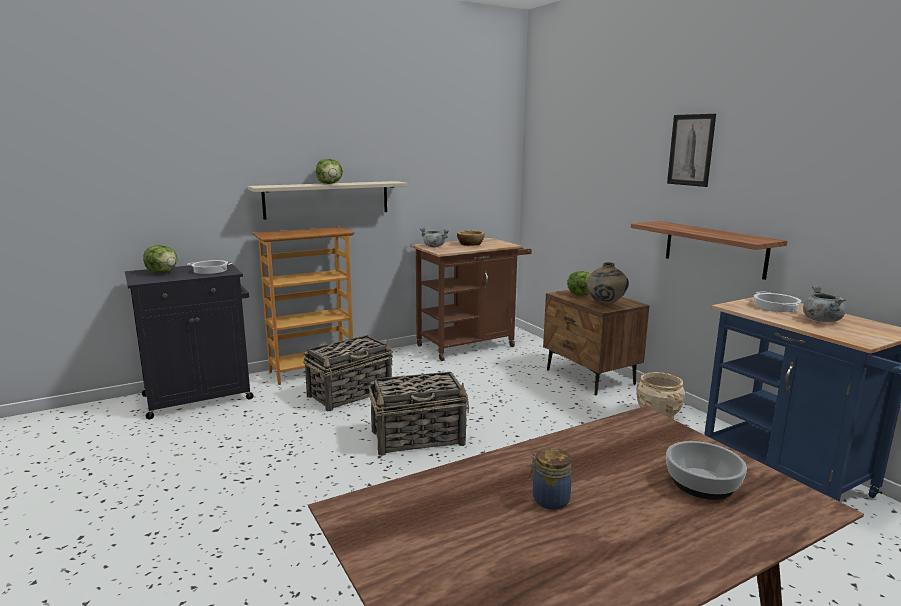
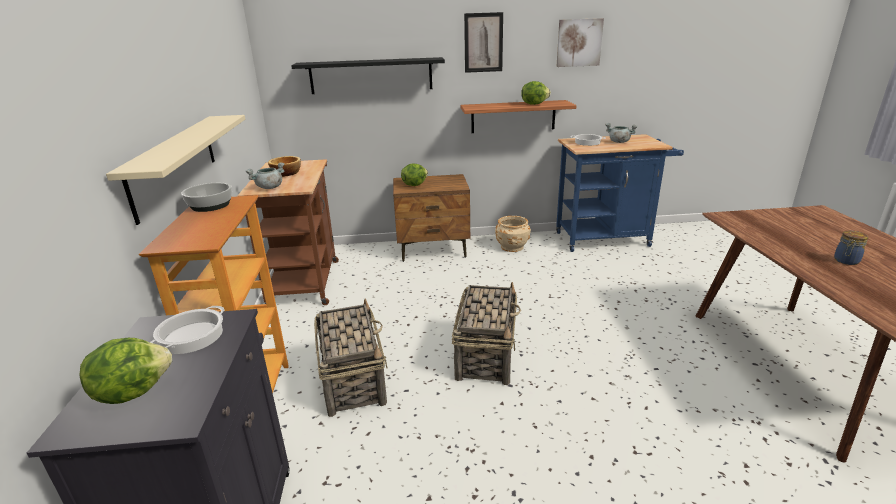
camera: 65 degrees left, 10 degrees up
(330, 184) = (191, 137): lettuce -> lettuce (534, 104)
(589, 176) = (371, 76): none -> black shelf
(606, 305) = (450, 184): beige vase -> none
(701, 483) = (807, 224): bowl -> bowl (210, 205)
(814, 158) = (579, 42): none -> picture

